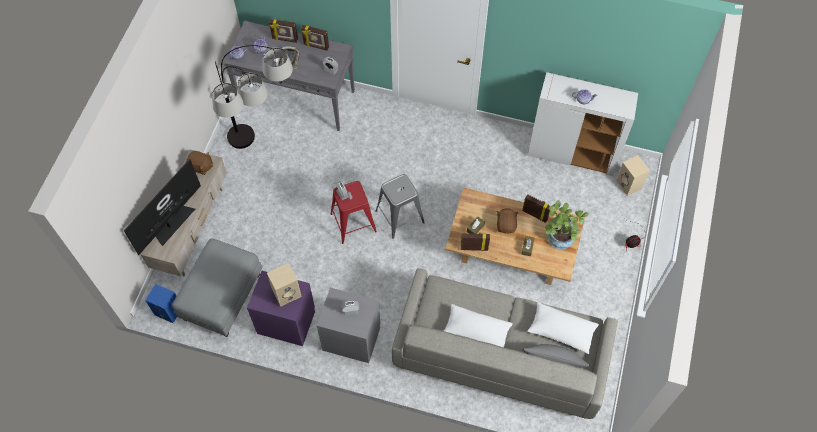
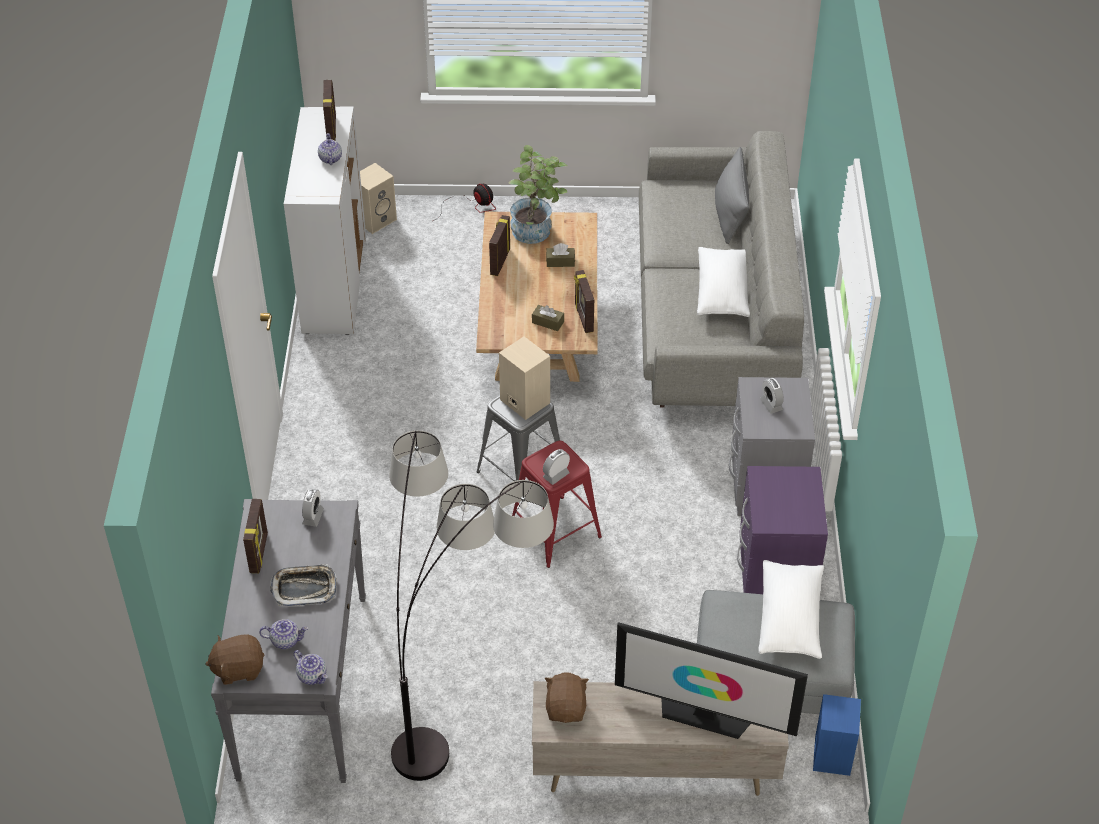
camera: 105 degrees left, 15 degrees down
(285, 39) = (251, 607): picture frame -> picture frame (332, 128)
(287, 292) = (776, 489): beige speaker -> beige speaker (523, 401)
(506, 225) = (529, 289): brown plush toy -> brown plush toy (238, 668)
(561, 331) = (682, 209): white pillow -> white pillow (790, 619)

